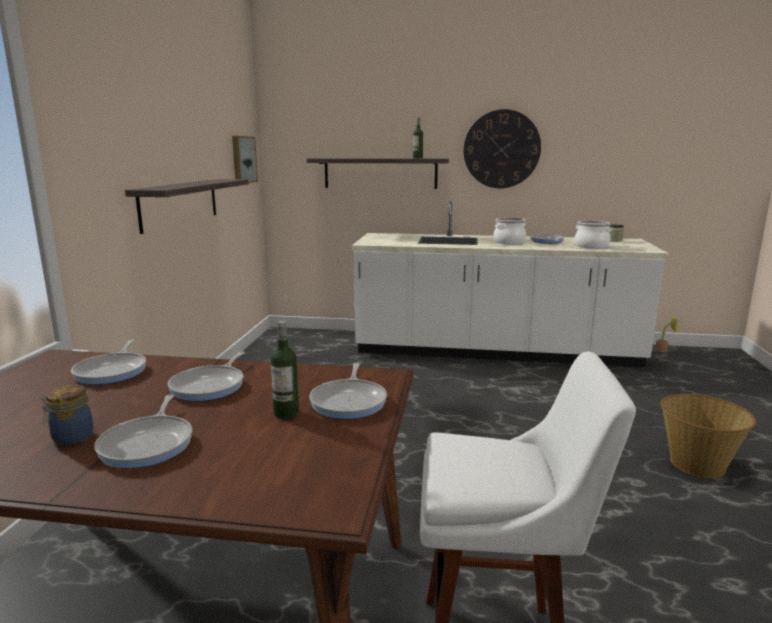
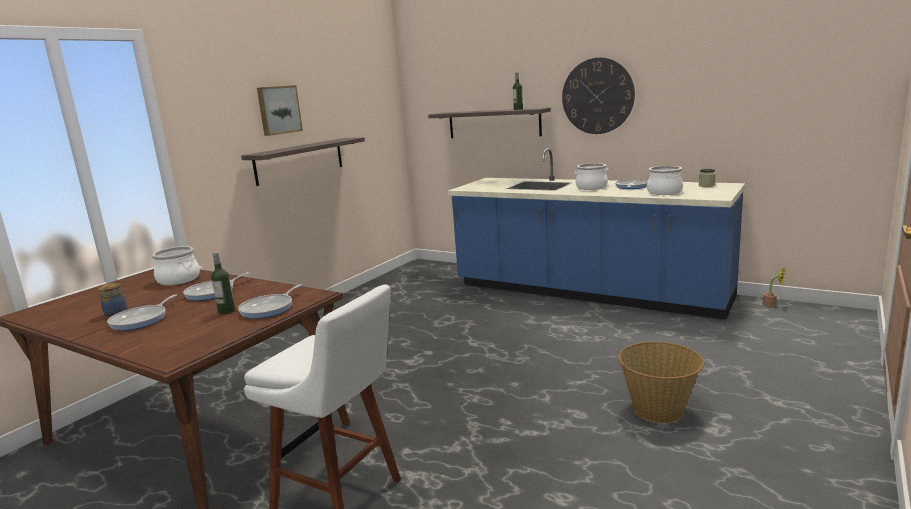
camera: 25 degrees right, 0 degrees up
(113, 371) = (179, 279): frying pan -> cooking pot
(242, 159) = (378, 118): picture -> picture (278, 110)
(495, 351) = (587, 292): white counter -> blue counter

